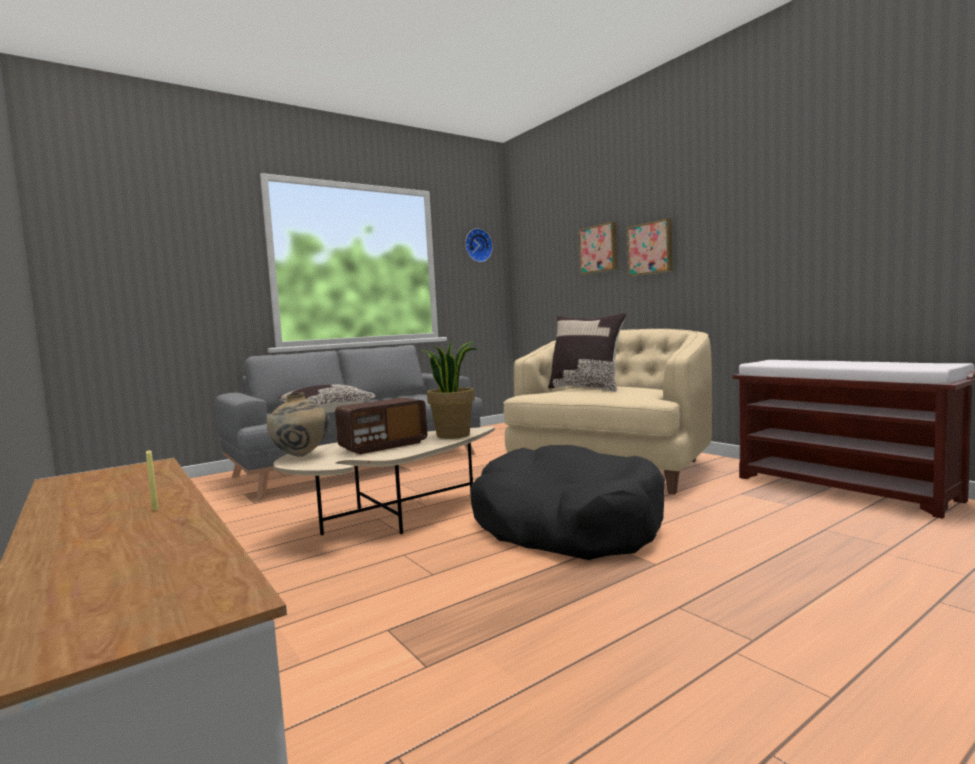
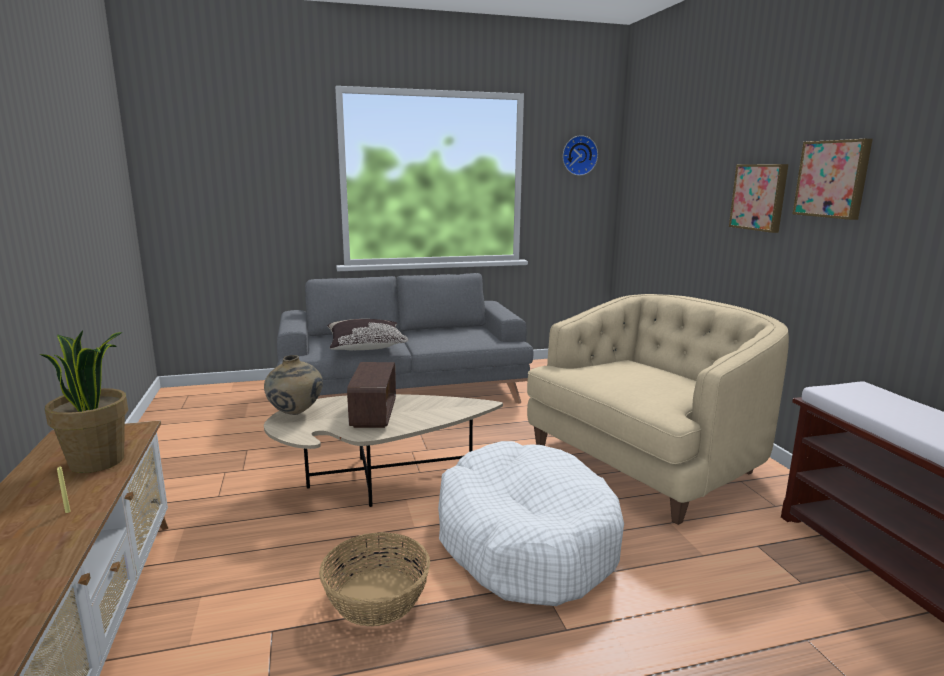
camera: 20 degrees right, 10 degrees up
(383, 446) = (373, 414): radio -> radio turned 75 degrees counterclockwise
(453, 435) = (450, 410): potted plant -> potted plant (98, 461)
(470, 584) = (376, 597): none -> basket
(566, 525) = (525, 540): black dog bed -> white dog bed
(586, 389) = (620, 373): pillow -> none
(599, 249) = (706, 183): picture -> picture (833, 179)

